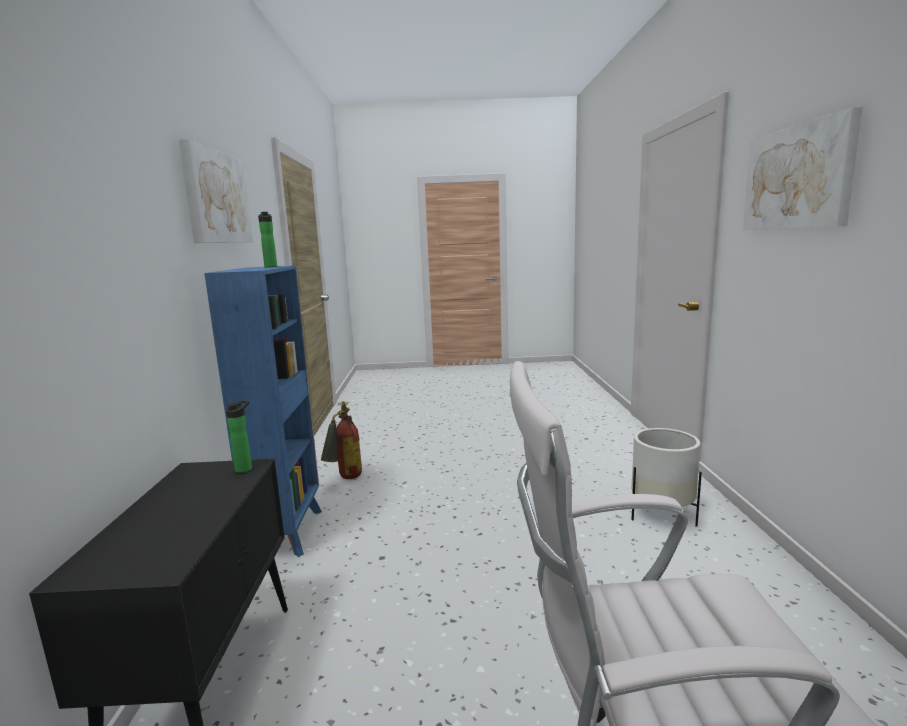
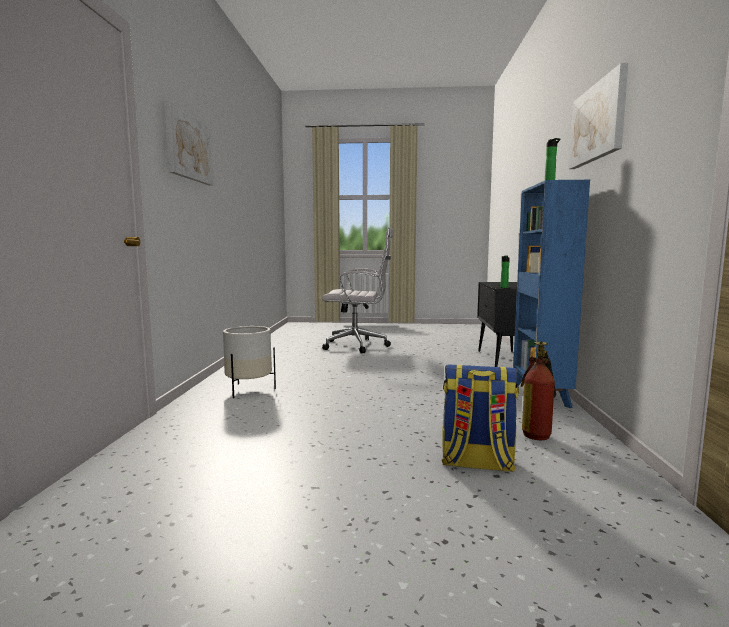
camera: 175 degrees left, 5 degrees down
(410, 452) = (476, 463): none -> backpack

